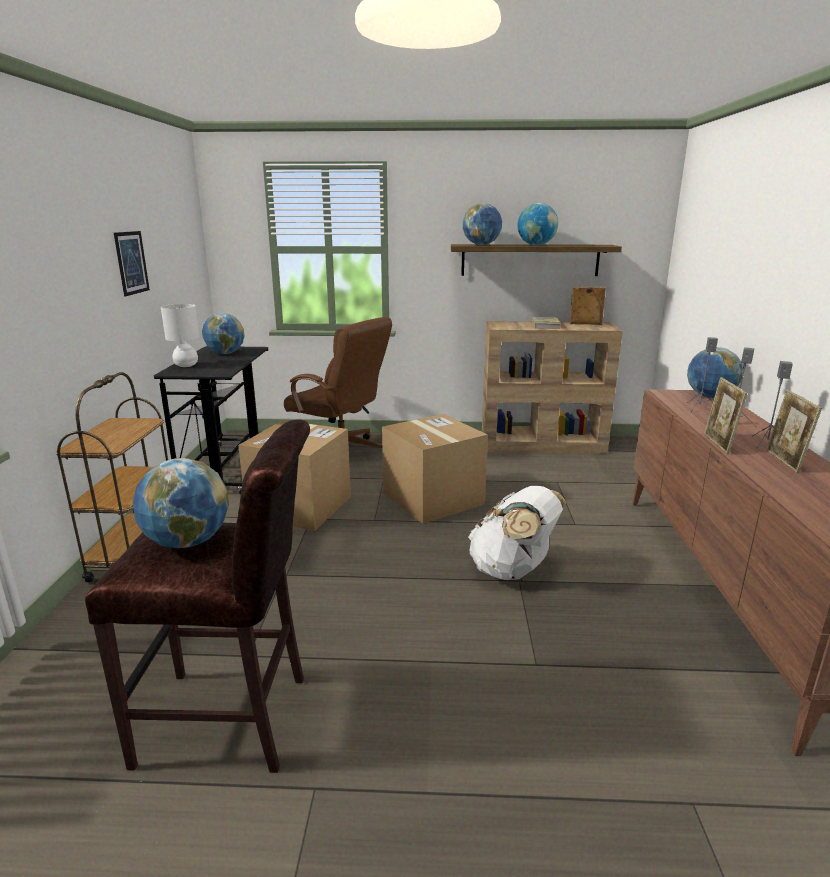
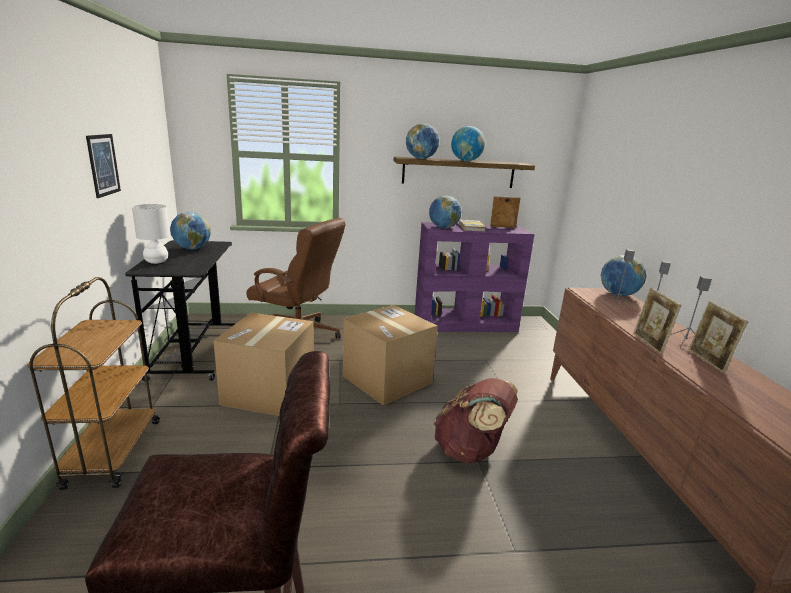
camera: 10 degrees left, 0 degrees up
(187, 542) = (199, 489): globe -> globe (443, 228)
(512, 570) = (471, 450): white backpack -> brown backpack
(541, 443) = (464, 323): brown bookcase -> purple bookcase

